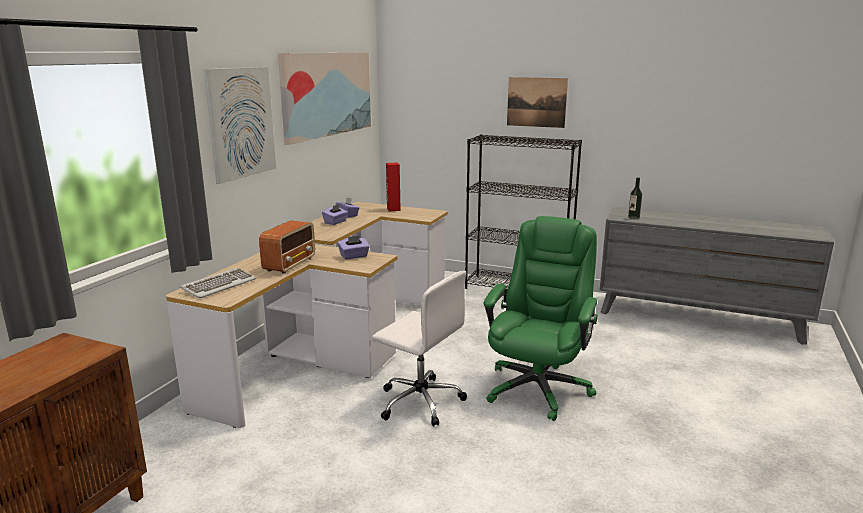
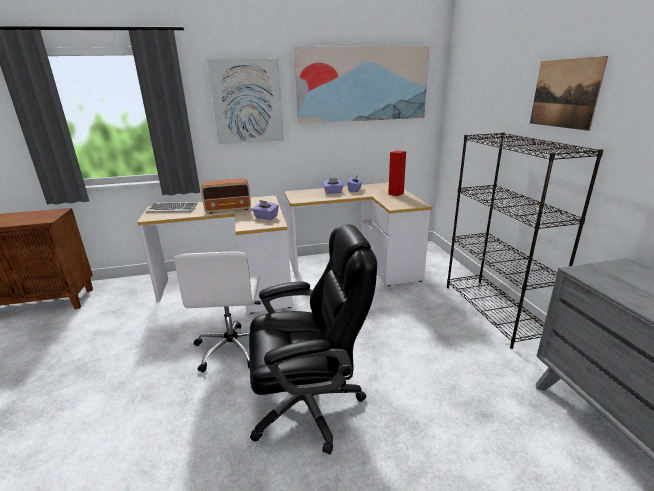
camera: 55 degrees right, 5 degrees up
(538, 388) = (309, 404): green office chair -> black office chair
(633, 218) = (611, 281): bottle -> none

